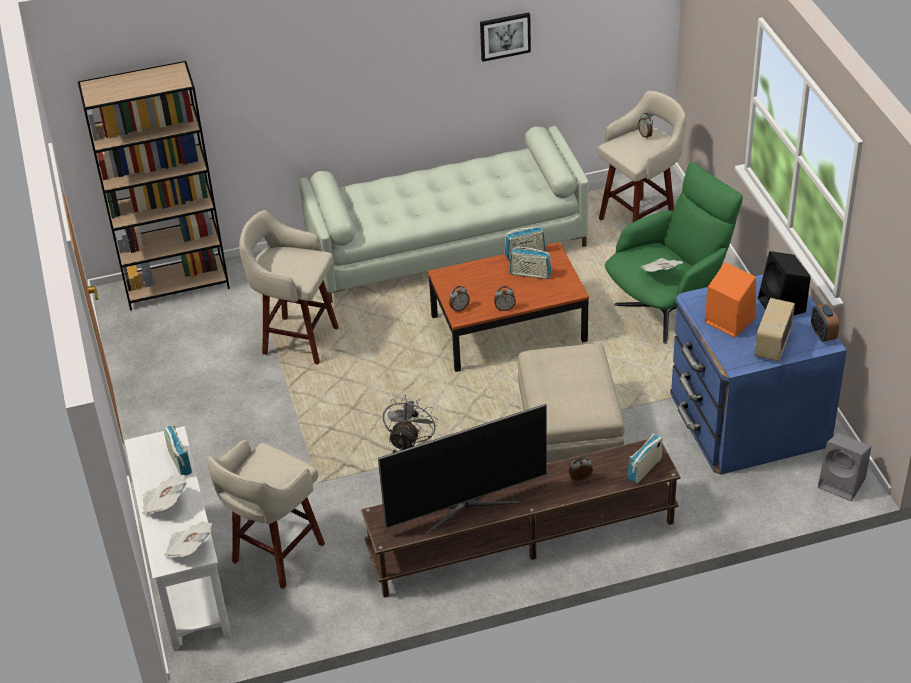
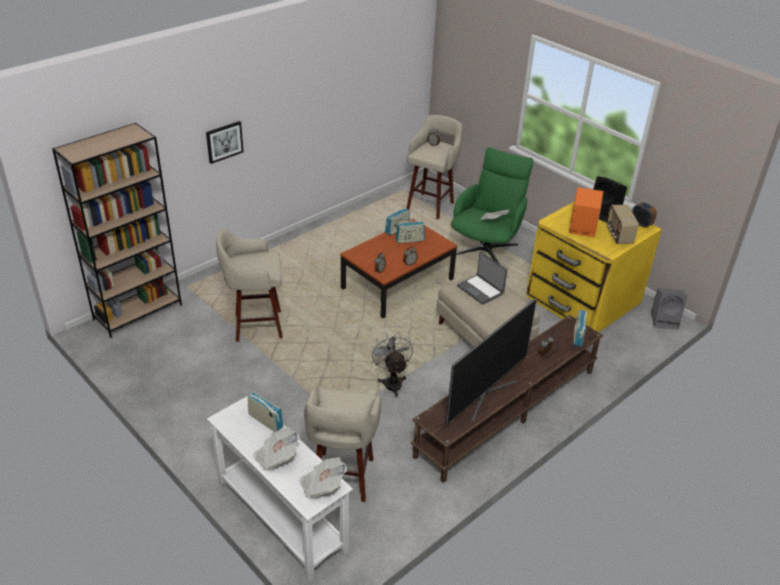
camera: 30 degrees left, 5 degrees down
(447, 246) = (320, 245): white sofa -> none
(505, 36) = (340, 87): picture -> picture (224, 141)
(565, 369) = (480, 290): none -> laptop
(746, 419) = (582, 299): blue dresser -> yellow dresser

